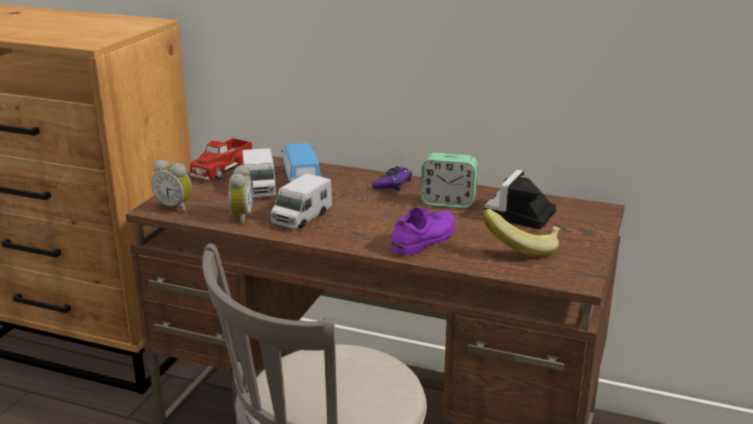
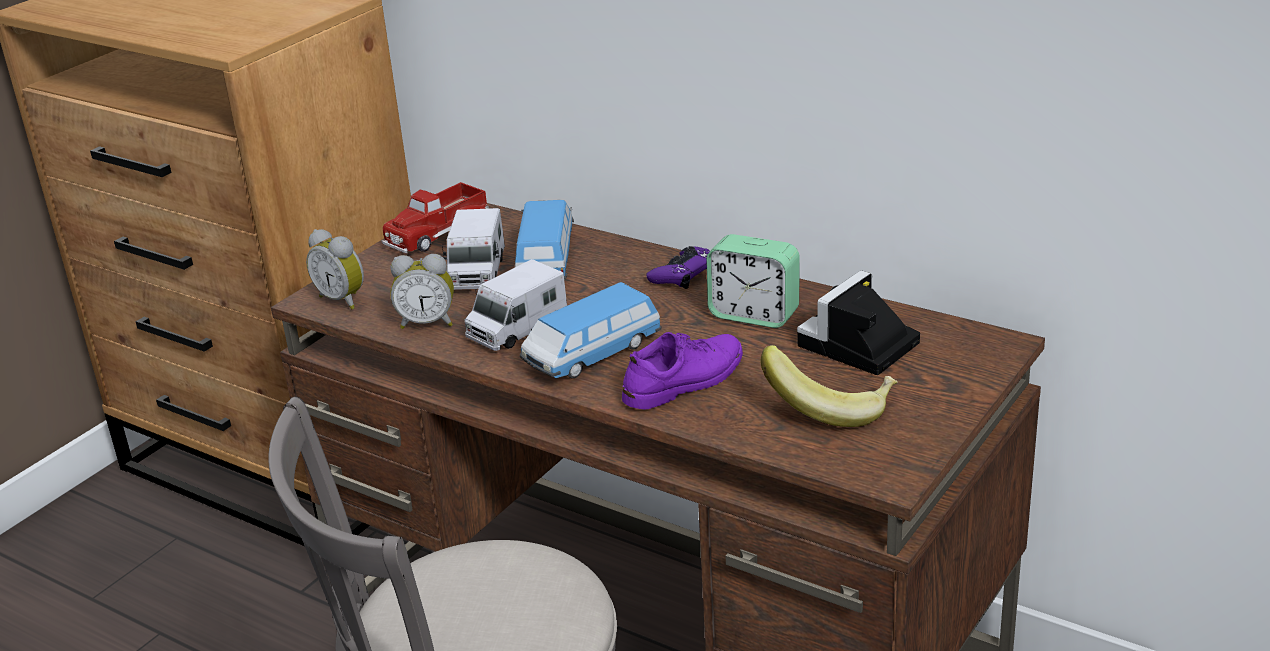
camera: 15 degrees right, 5 degrees up
(240, 217) = (427, 322): alarm clock -> alarm clock turned 75 degrees clockwise
(358, 228) = (592, 355): none -> toy car

